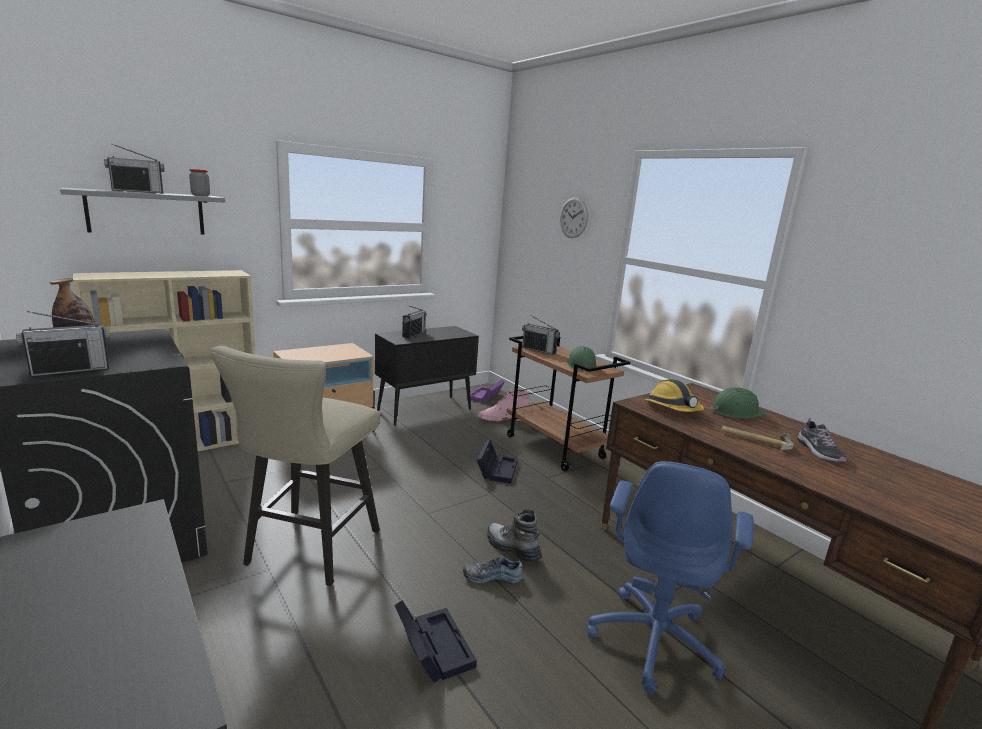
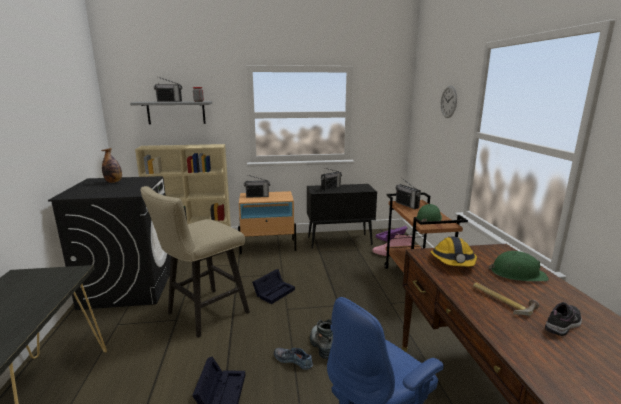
camera: 30 degrees right, 0 degrees up
(71, 370) = (92, 194): radio -> radio (257, 196)
(496, 469) = (357, 289): black storage box -> black storage box (274, 291)
(819, 451) = (563, 324): shoe -> shoe turned 150 degrees counterclockwise

